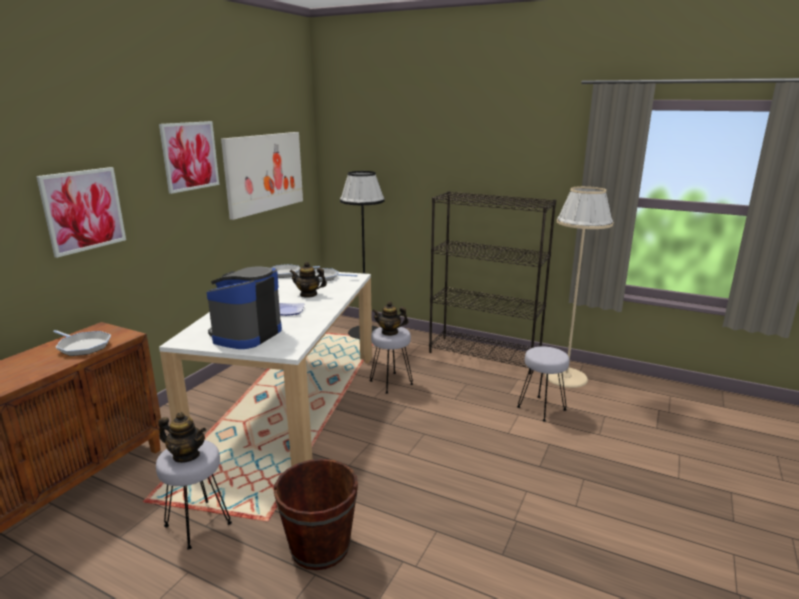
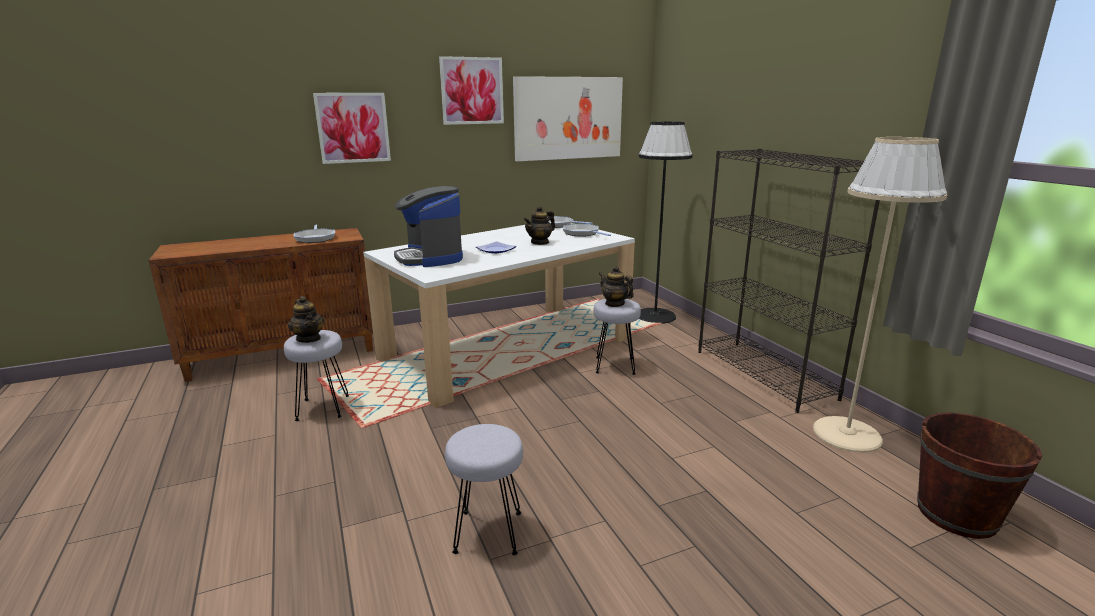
camera: 40 degrees right, 0 degrees up
(246, 334) = (430, 258): coffee machine -> coffee machine turned 90 degrees counterclockwise
(308, 294) = (540, 242): teapot -> teapot turned 90 degrees counterclockwise
(320, 547) = (366, 464): brown bucket -> brown bucket (956, 514)
(542, 409) = (754, 453): grey stool -> grey stool (488, 533)

